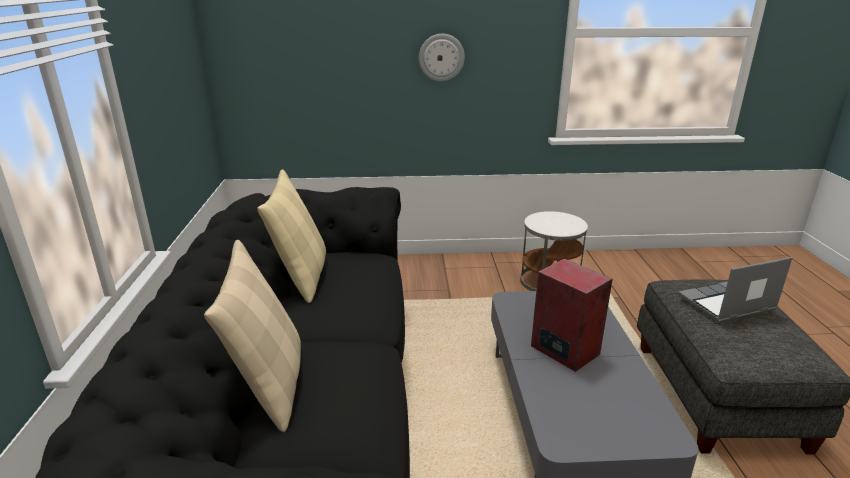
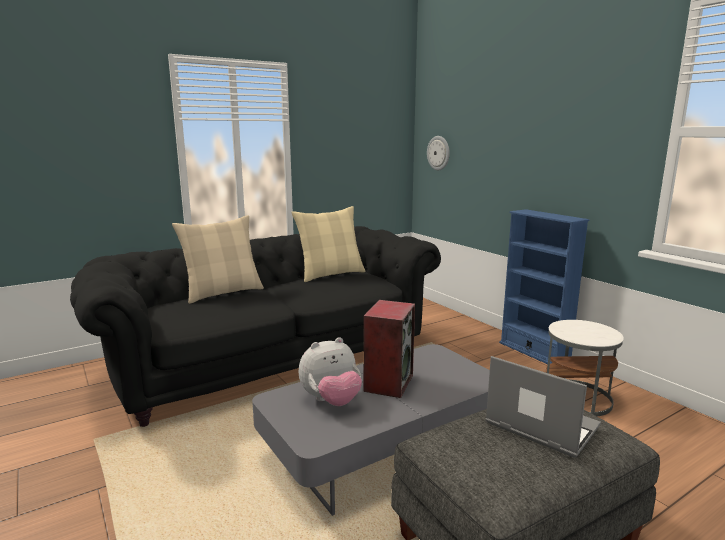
camera: 60 degrees right, 10 degrees down
(441, 57) = (547, 153): wall clock -> wall clock (438, 153)
(459, 261) = (534, 352): none -> blue bookcase
(586, 399) = (331, 401): none -> plush toy

